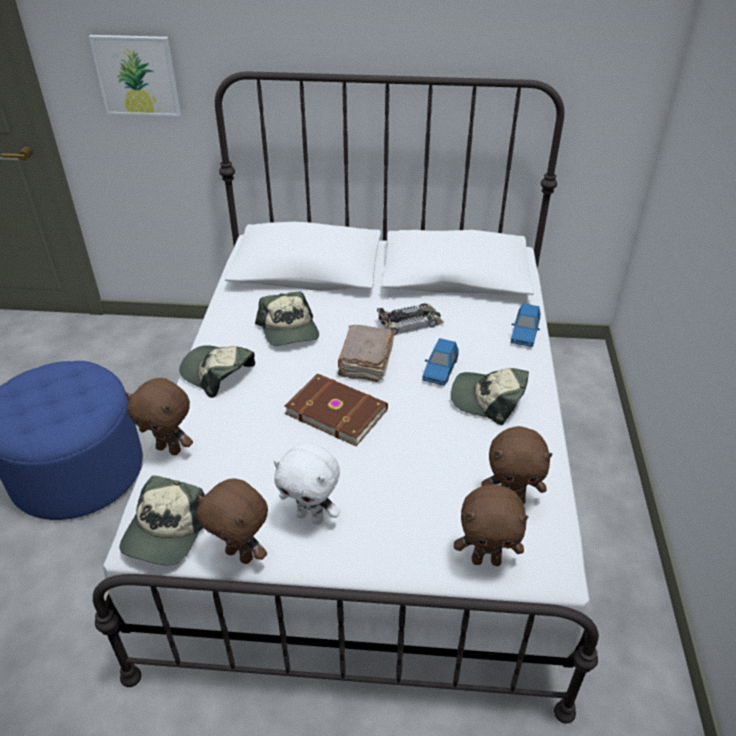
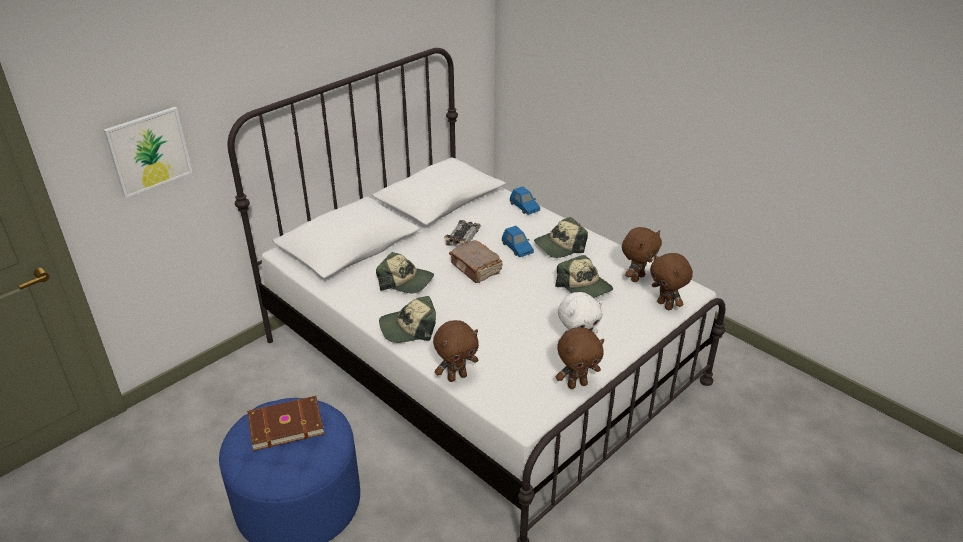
camera: 50 degrees left, 5 degrees down
(165, 532) = (529, 405): cap -> cap (584, 287)
(337, 410) = (504, 299): brown book -> brown book (285, 424)
(486, 560) = (666, 305): brown plush toy -> brown plush toy turned 105 degrees clockwise

